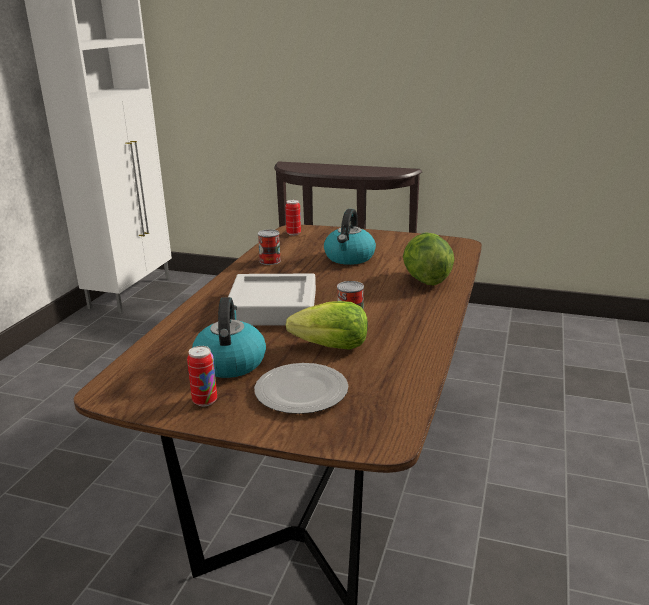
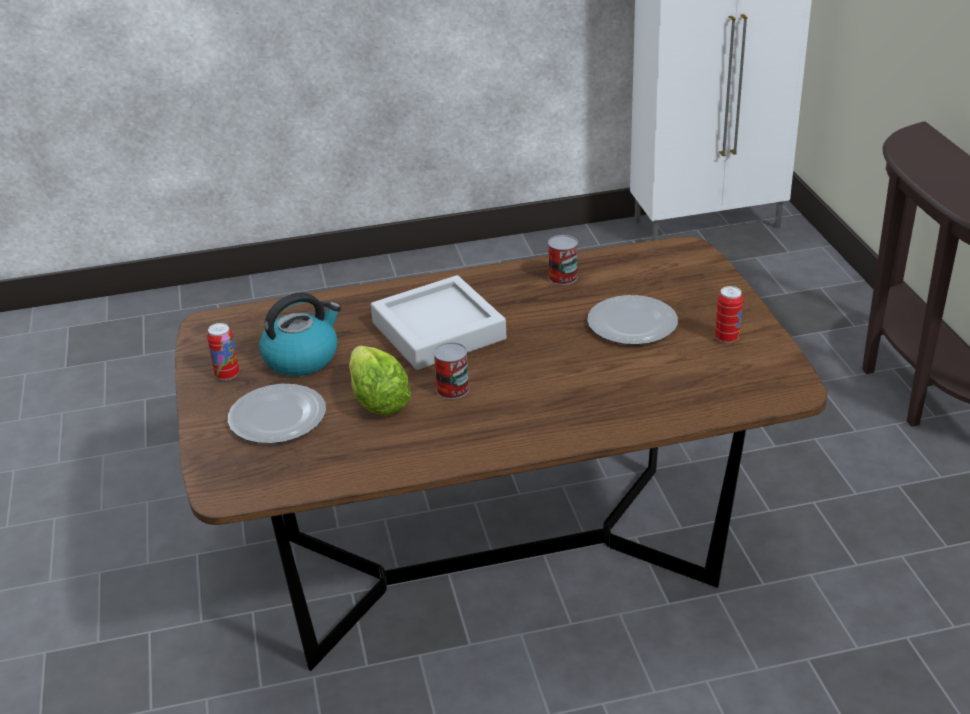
camera: 60 degrees right, 10 degrees up
(293, 233) = (672, 255): can -> can (727, 338)
(349, 258) = (633, 324): kettle -> plate
(425, 280) = (618, 402): lettuce -> none

